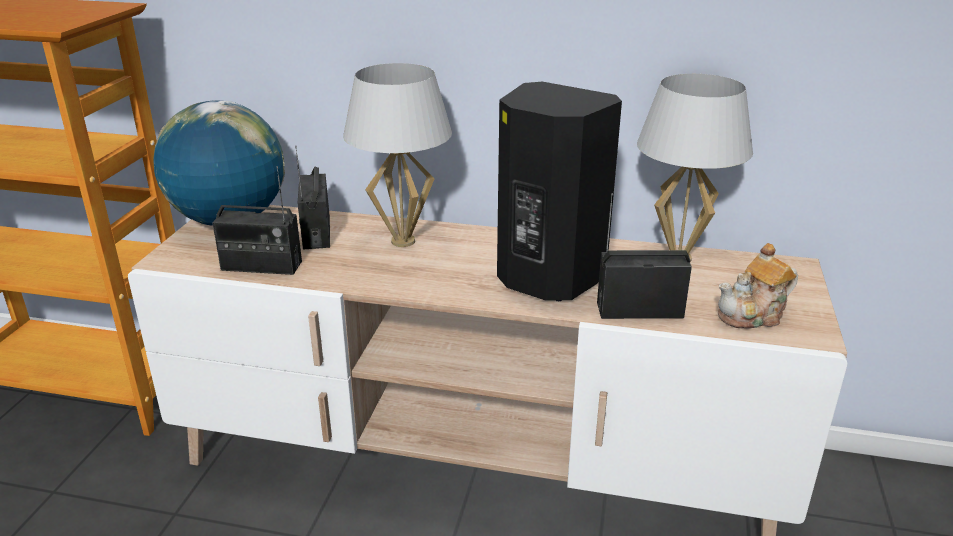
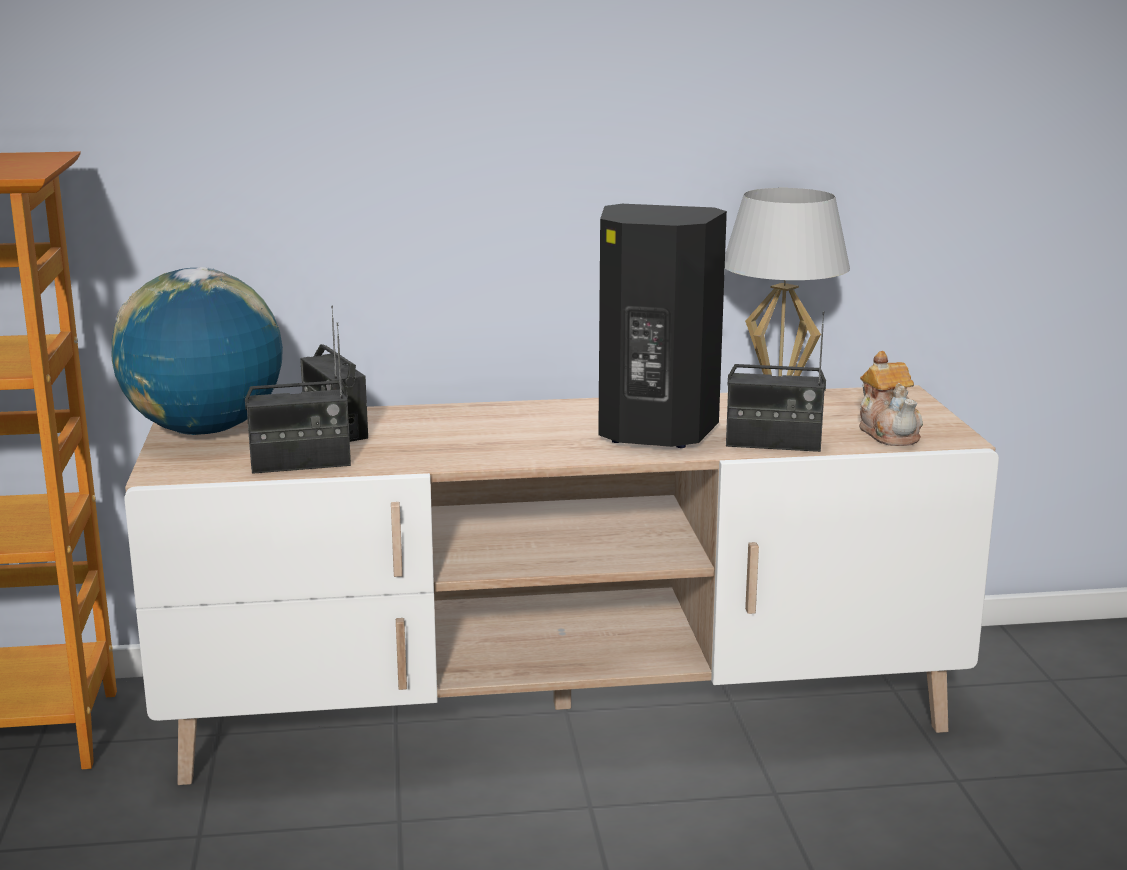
camera: 20 degrees left, 10 degrees down
(402, 241) = (453, 423): white table lamp -> none
(639, 310) = (773, 443): radio -> radio turned 150 degrees counterclockwise
(753, 315) = (889, 433): teapot -> teapot turned 60 degrees counterclockwise

